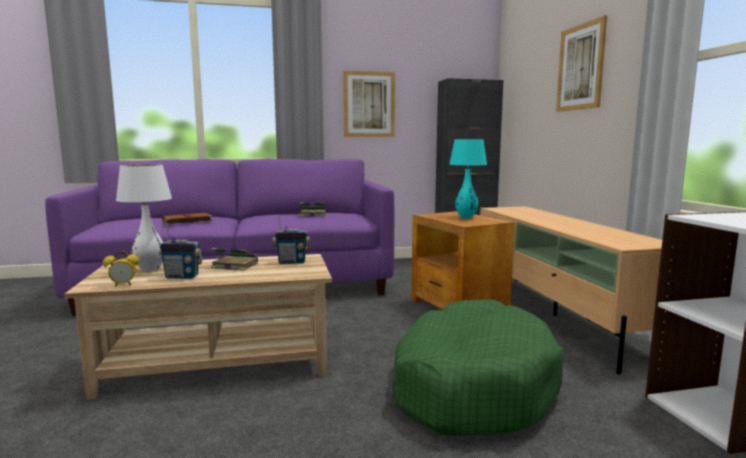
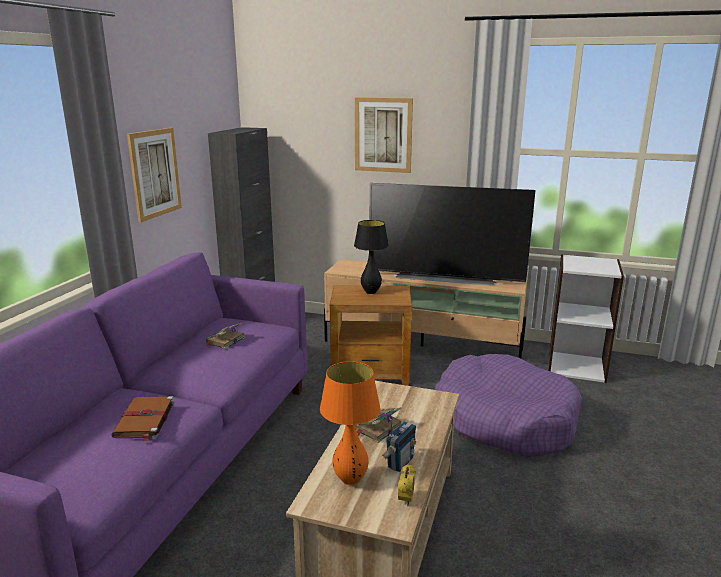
camera: 60 degrees left, 10 degrees up
(150, 269) = (350, 480): white table lamp -> orange table lamp
(292, 262) = (392, 399): radio -> none
(466, 217) = (371, 292): turquoise table lamp -> black table lamp
(471, 385) = (504, 419): green dog bed -> purple dog bed
(576, 227) = (445, 277): none -> television

